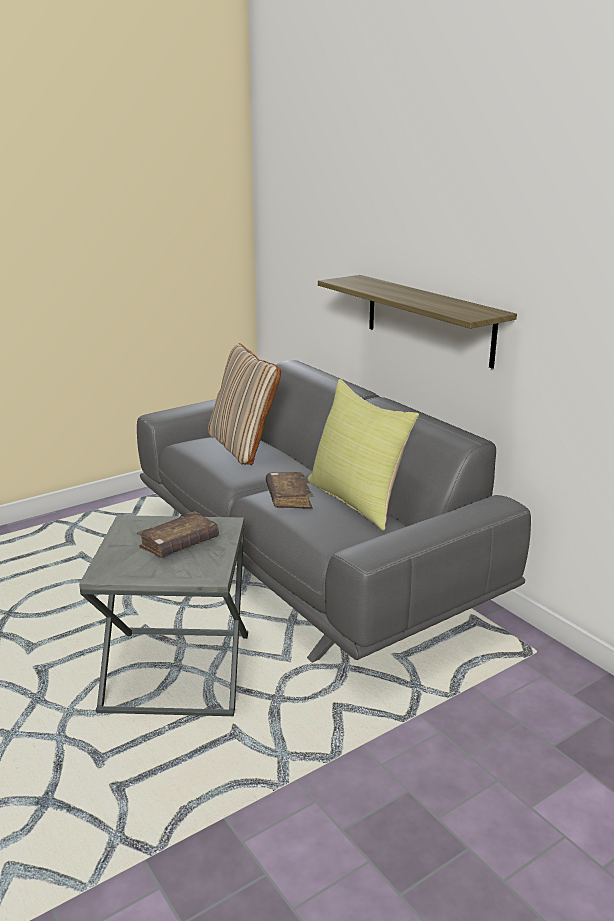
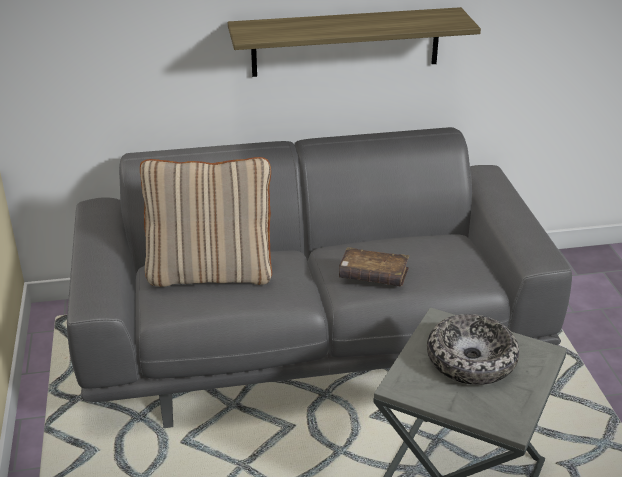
camera: 65 degrees left, 10 degrees up
(179, 544) = (471, 360): brown book -> bowl
(358, 500) = (390, 241): yellow pillow -> none

